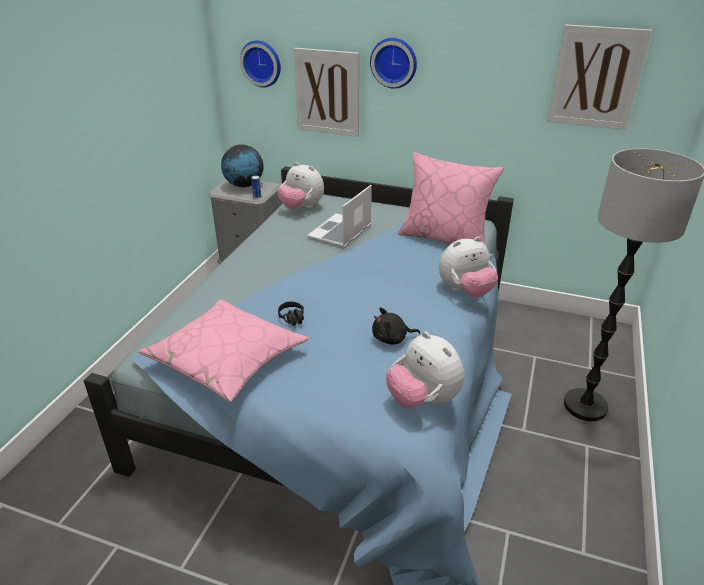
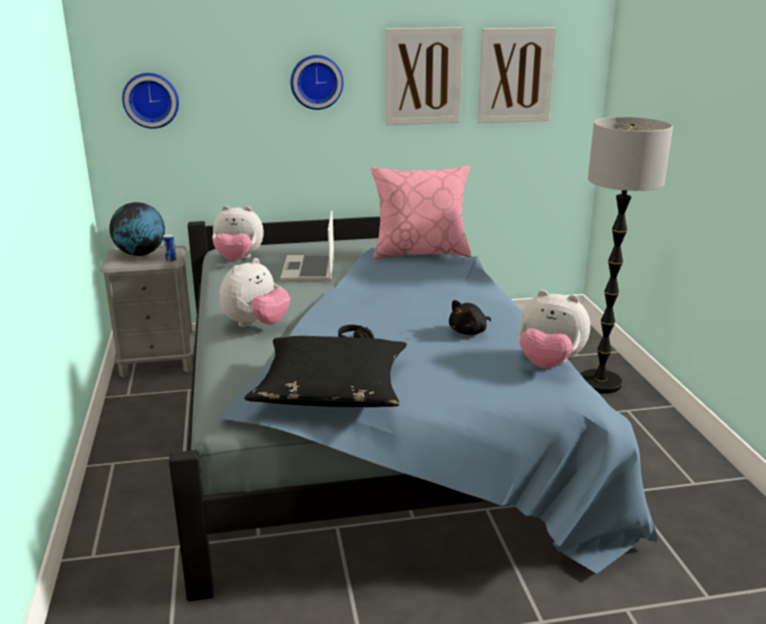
camera: 30 degrees left, 10 degrees down
(227, 359) = (331, 388): pink pillow -> black pillow
(327, 92) = (239, 124): picture -> picture (423, 76)
(465, 291) = (486, 286): plush toy -> plush toy (256, 325)

